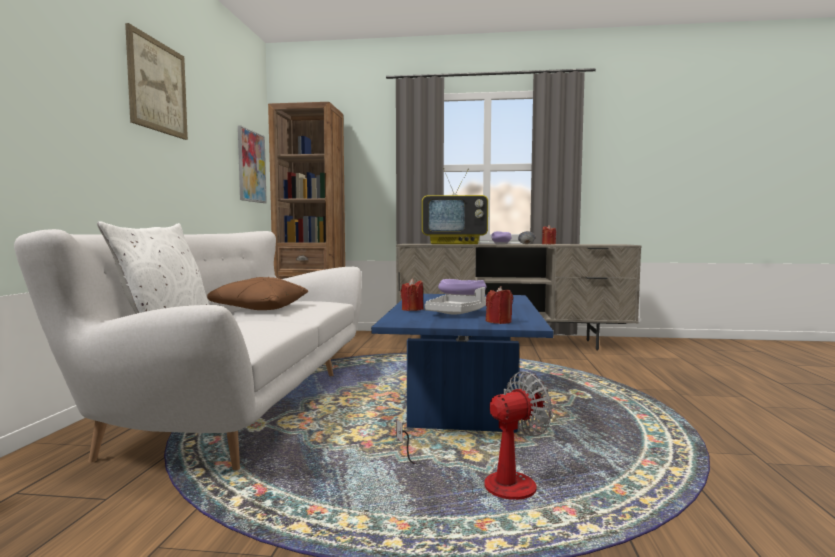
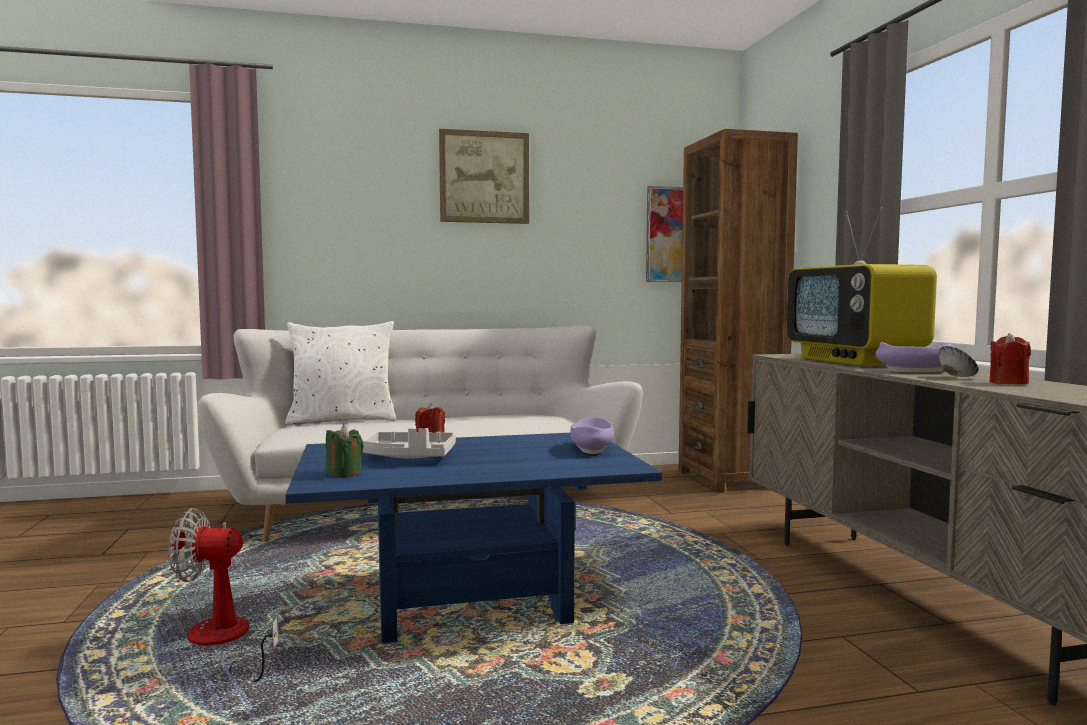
camera: 70 degrees right, 0 degrees up
(257, 309) = (485, 417): brown pillow -> none
(490, 484) = (226, 642): fan -> fan turned 135 degrees clockwise
(499, 322) = (344, 473): red candle -> green candle

